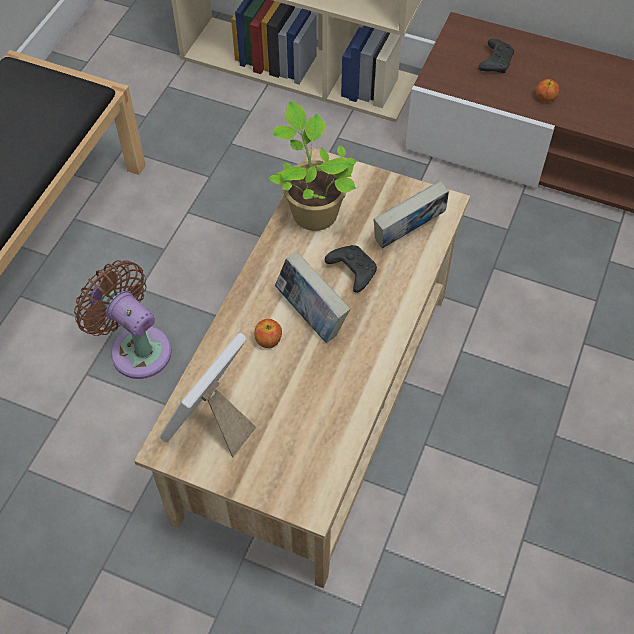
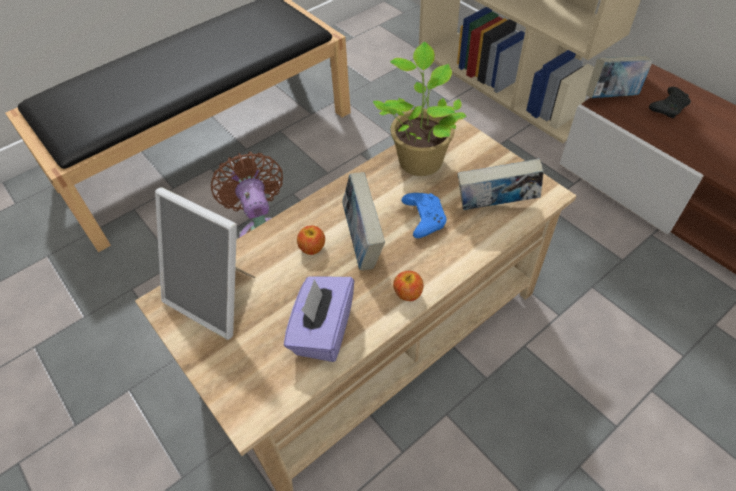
camera: 30 degrees right, 5 degrees down
(212, 423) = (217, 298): picture frame -> picture frame turned 120 degrees counterclockwise
(327, 409) = (322, 330): none -> purple tissue box
(351, 271) = (423, 219): black game controller -> blue game controller
(438, 66) = (611, 96): none -> book
(545, 98) = (705, 149): apple -> apple (408, 293)

